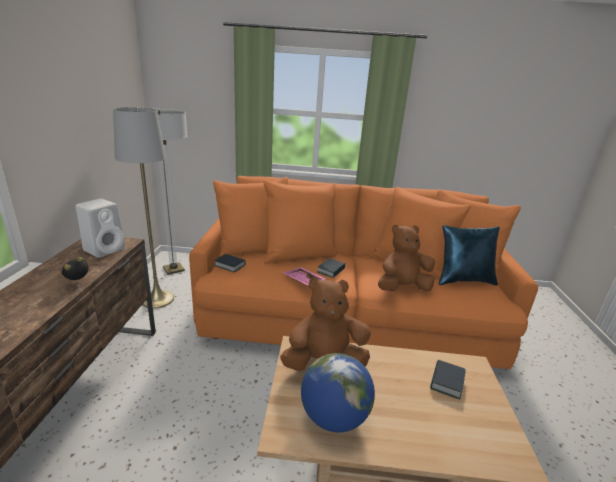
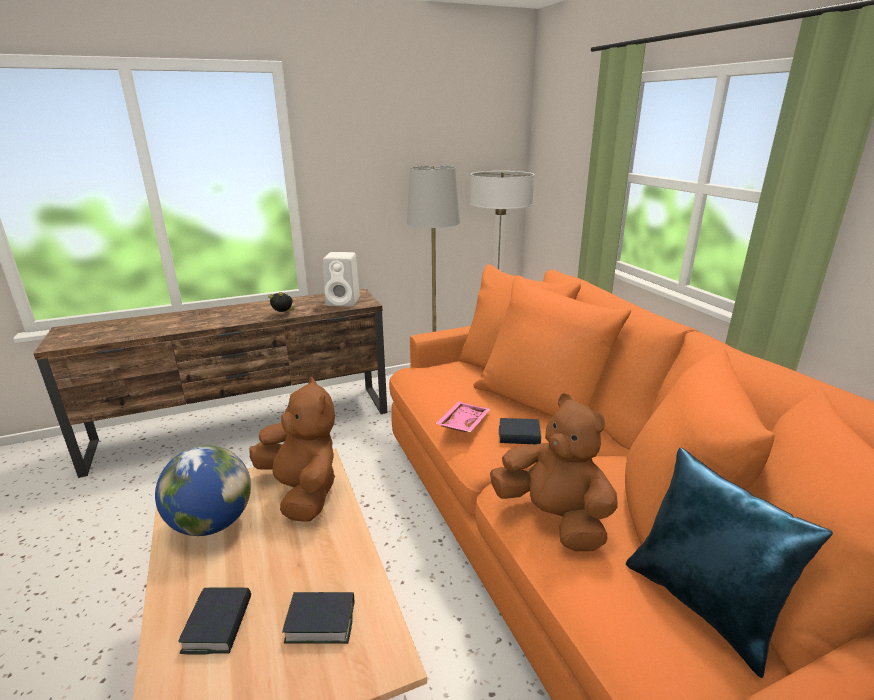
camera: 65 degrees right, 0 degrees up
(230, 265) = (441, 370): book -> book (218, 625)

